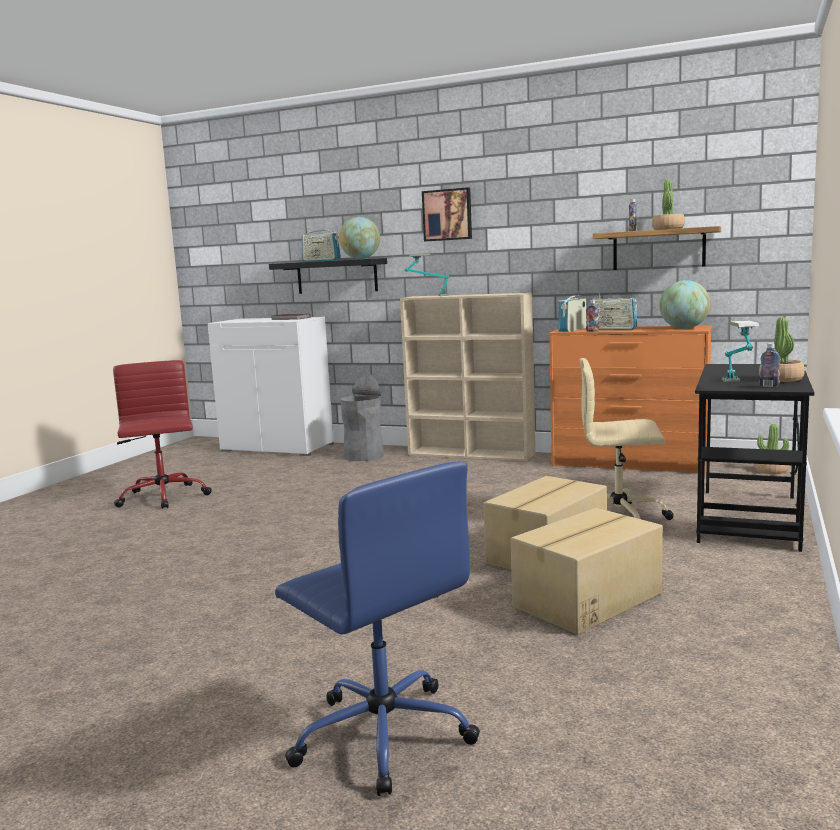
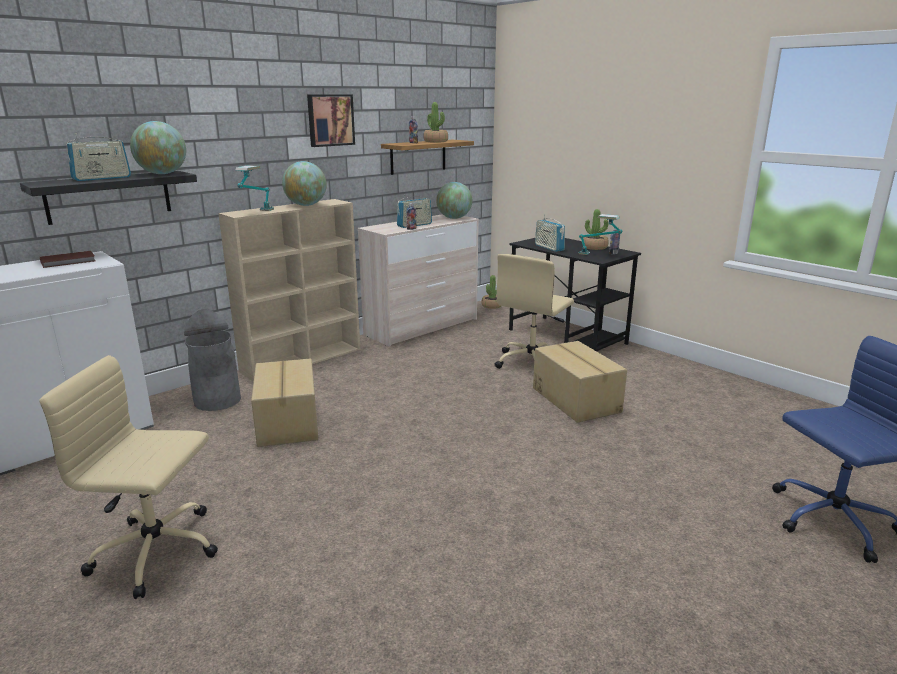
camera: 65 degrees left, 10 degrees up
(163, 497) = (158, 551): red office chair -> beige office chair
(447, 215) = (248, 121): picture -> picture (330, 120)
(482, 294) = (306, 205): none -> globe
(572, 329) = (385, 229): radio -> radio (549, 248)
(586, 600) = (661, 411): cardboard box -> cardboard box (286, 422)
(629, 464) = (422, 327): orange dresser -> beige dresser

